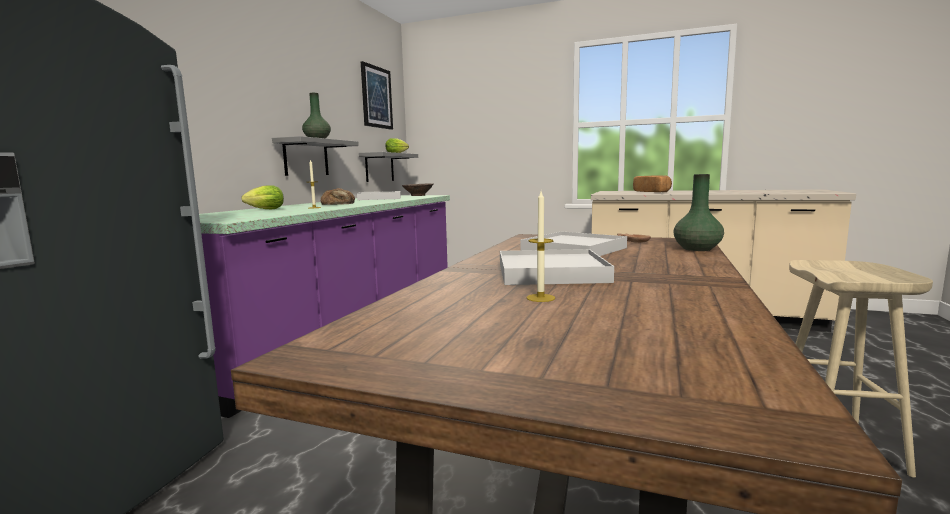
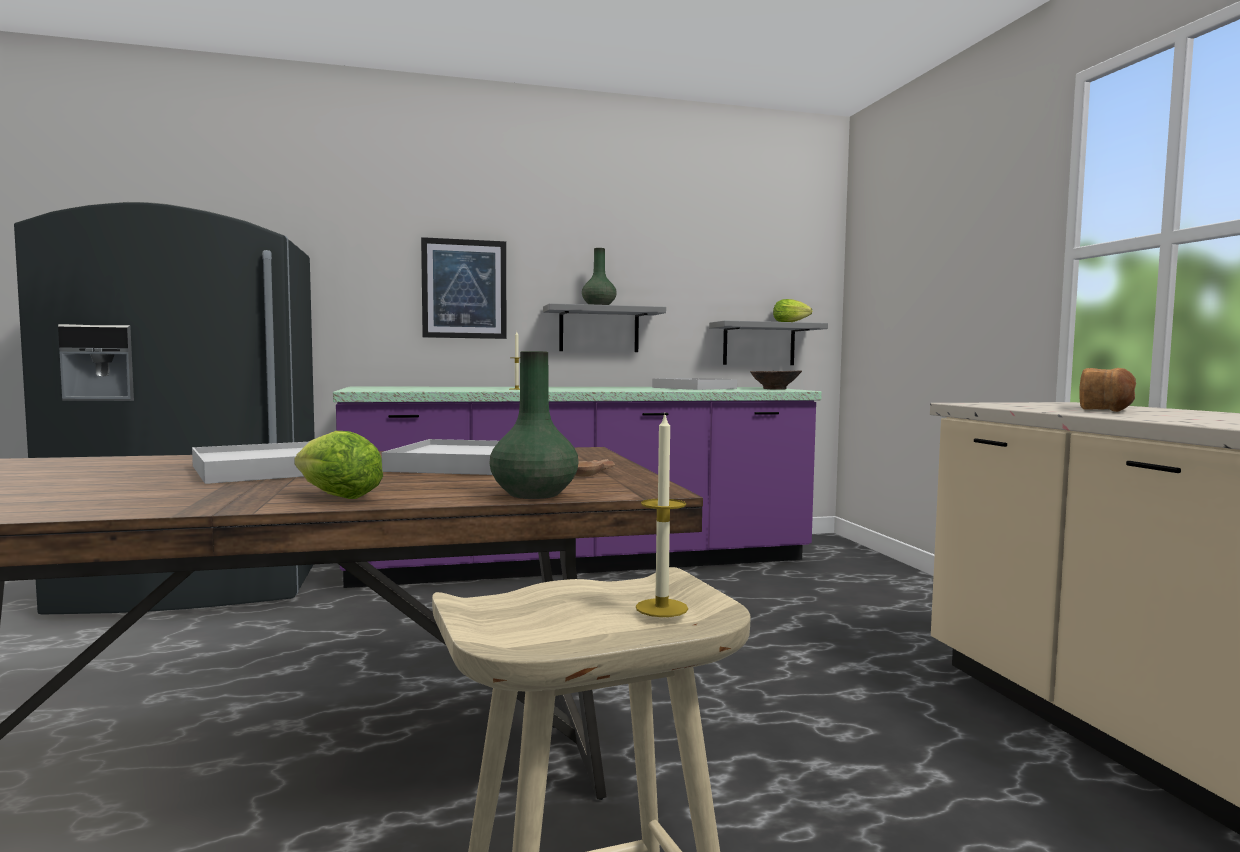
camera: 55 degrees right, 5 degrees down
(263, 209) = (480, 387): lettuce -> lettuce (333, 496)
(339, 203) = (587, 388): bread -> none
(376, 97) = (763, 239): picture -> picture (464, 289)
(540, 298) = (122, 475): candle -> candle (661, 608)

